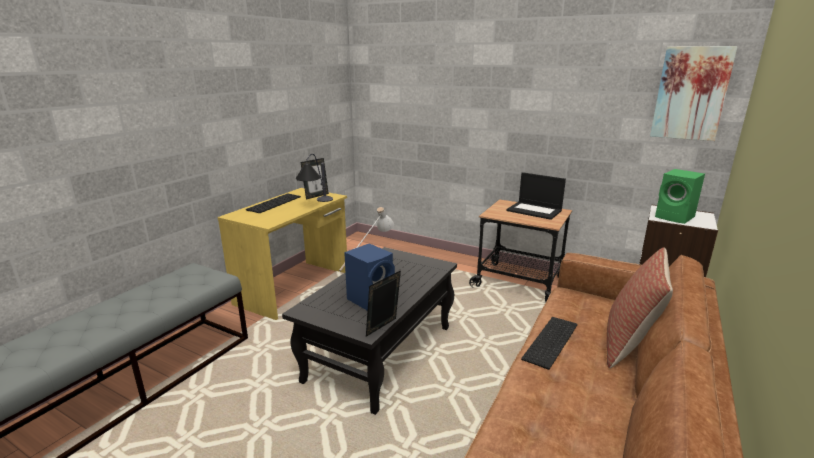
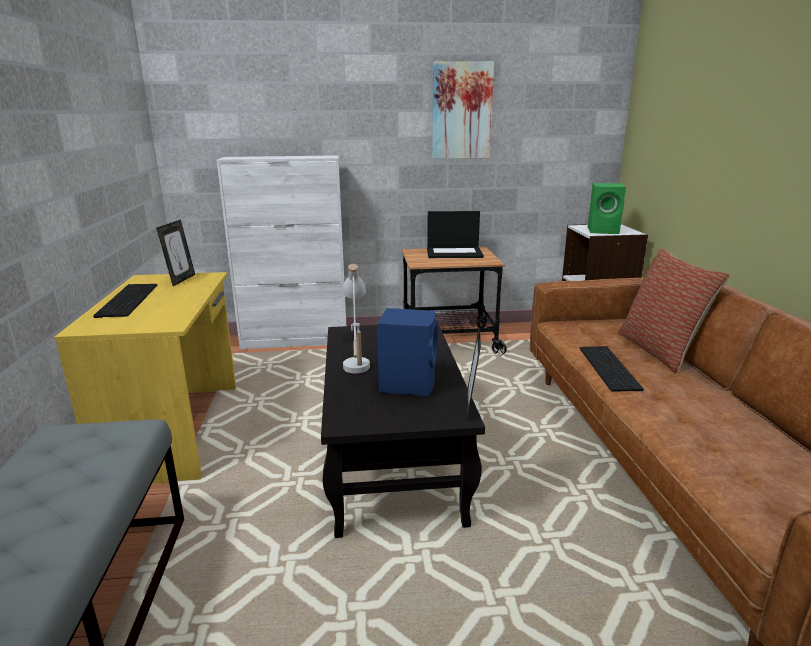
camera: 35 degrees left, 0 degrees up
(316, 204) = (200, 288): table lamp -> none
(415, 251) = (295, 340): none -> white cabinet
(690, 93) = (582, 108): picture -> picture (461, 111)

